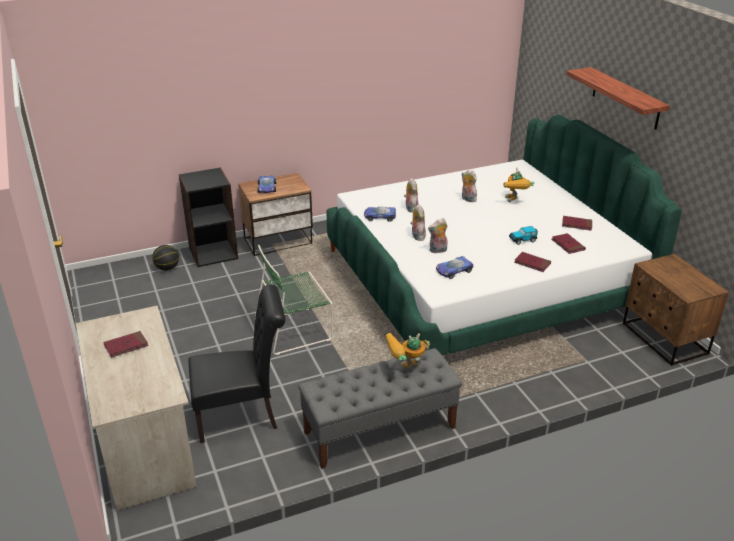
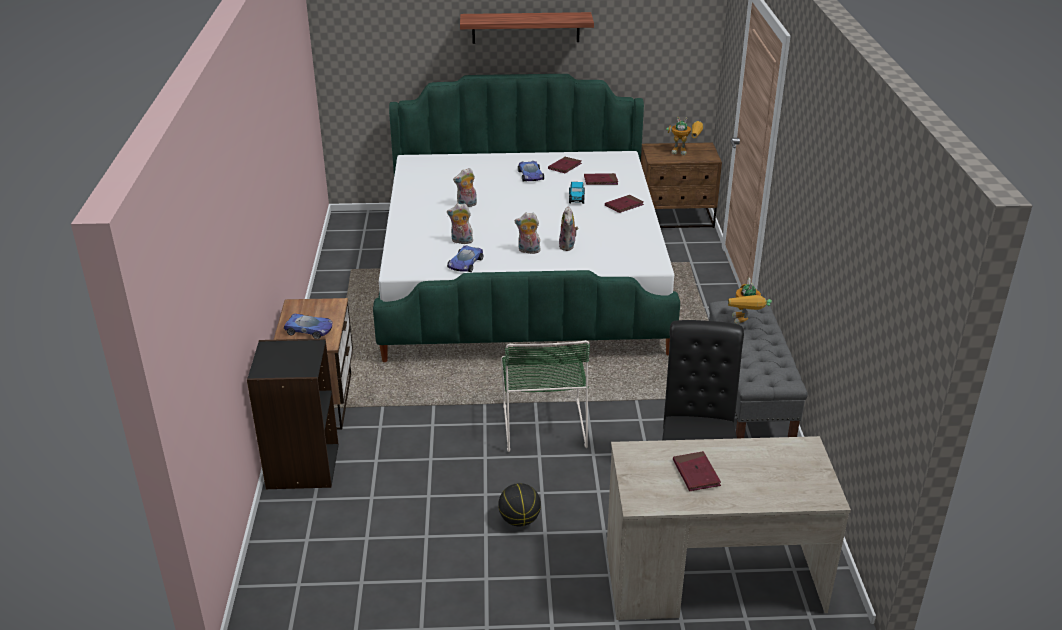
camera: 70 degrees left, 0 degrees up
(167, 268) = (310, 519): basketball -> basketball (519, 520)
(453, 271) = (614, 247): toy car -> toy car (530, 175)
(515, 201) = (493, 182): toy robot -> toy robot (685, 152)

